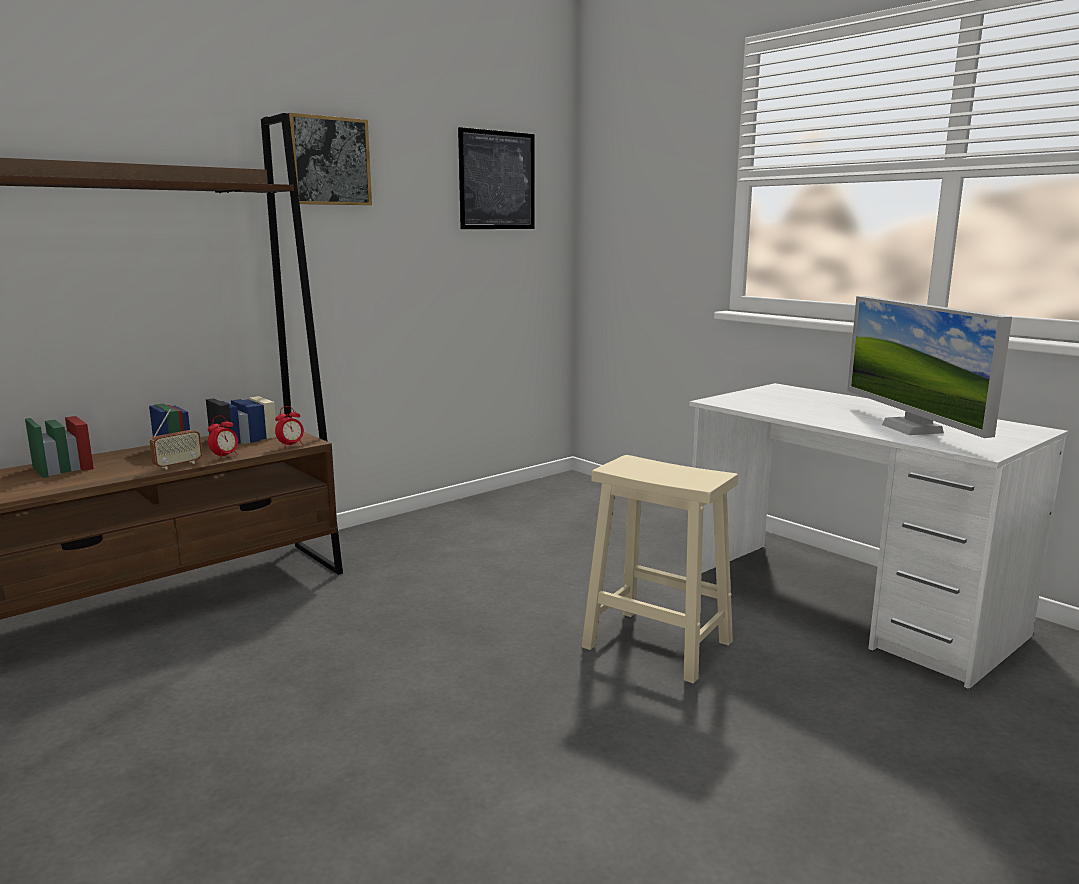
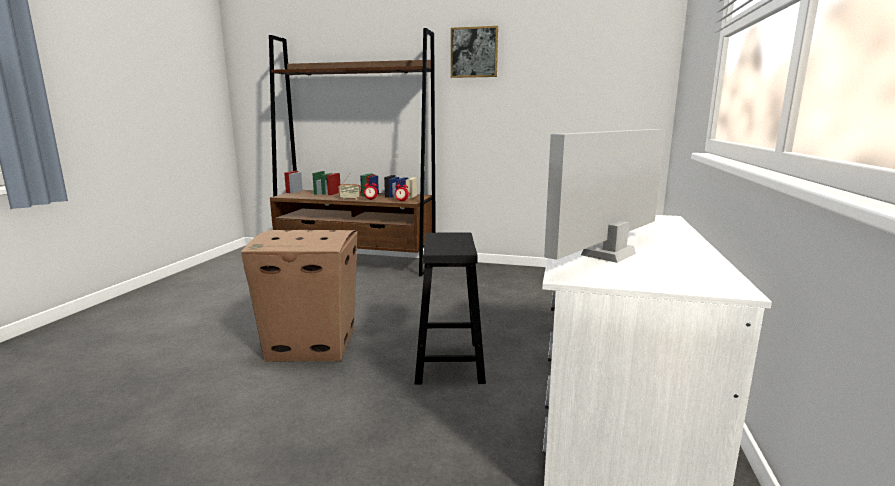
camera: 55 degrees right, 0 degrees up
(476, 728) = (313, 344): none -> cardboard box
(497, 180) = (598, 56): picture -> none
(655, 644) = (448, 361): beige stool -> black stool

